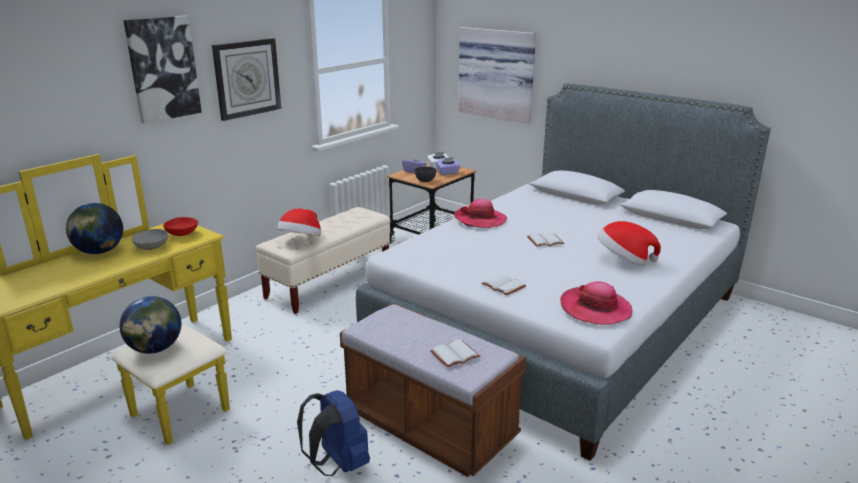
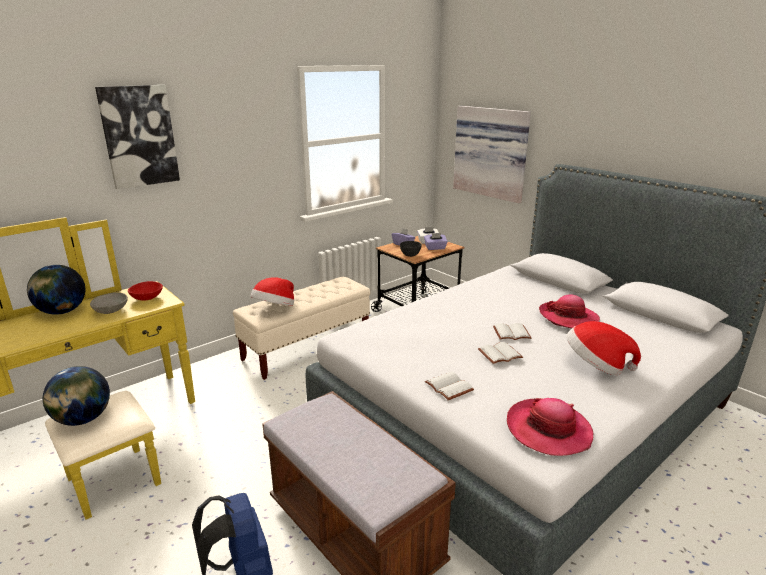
camera: 10 degrees right, 0 degrees up
(247, 78) = (231, 148): wall clock -> none
(455, 356) = (371, 472): white book -> white book (500, 355)
(480, 219) = (449, 302): hat -> hat (568, 317)

